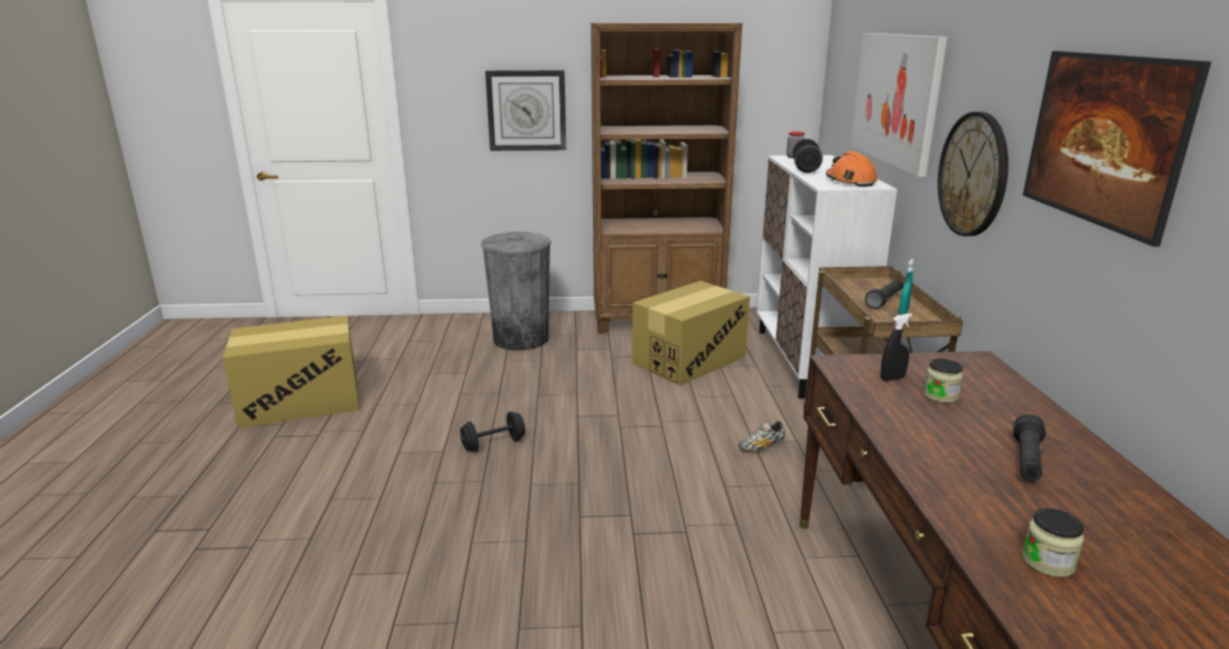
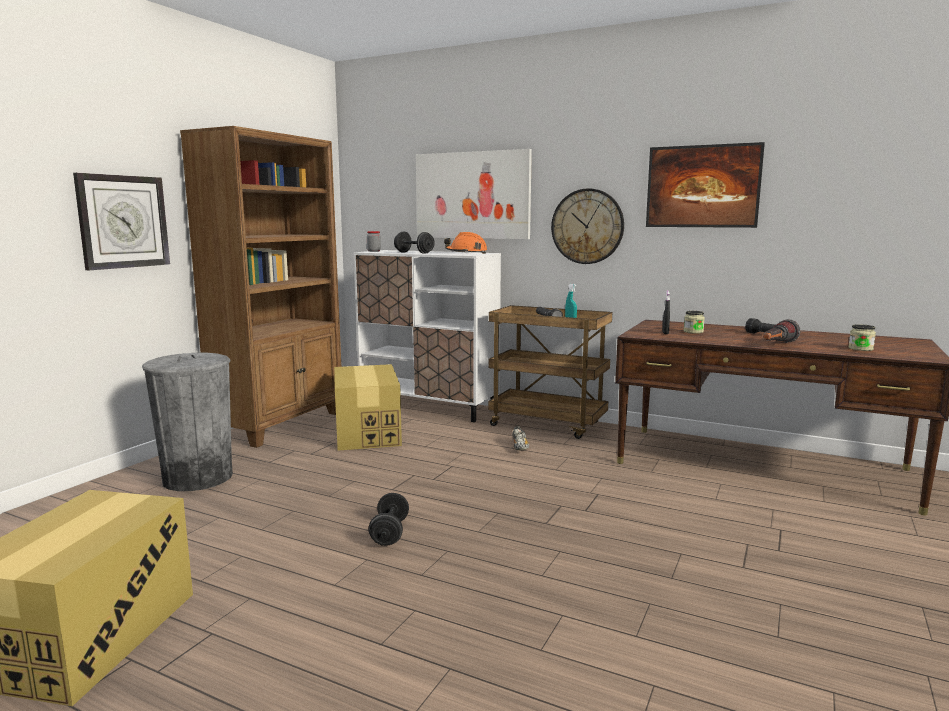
camera: 60 degrees left, 10 degrees down
(936, 472) = (776, 345): none -> flashlight

